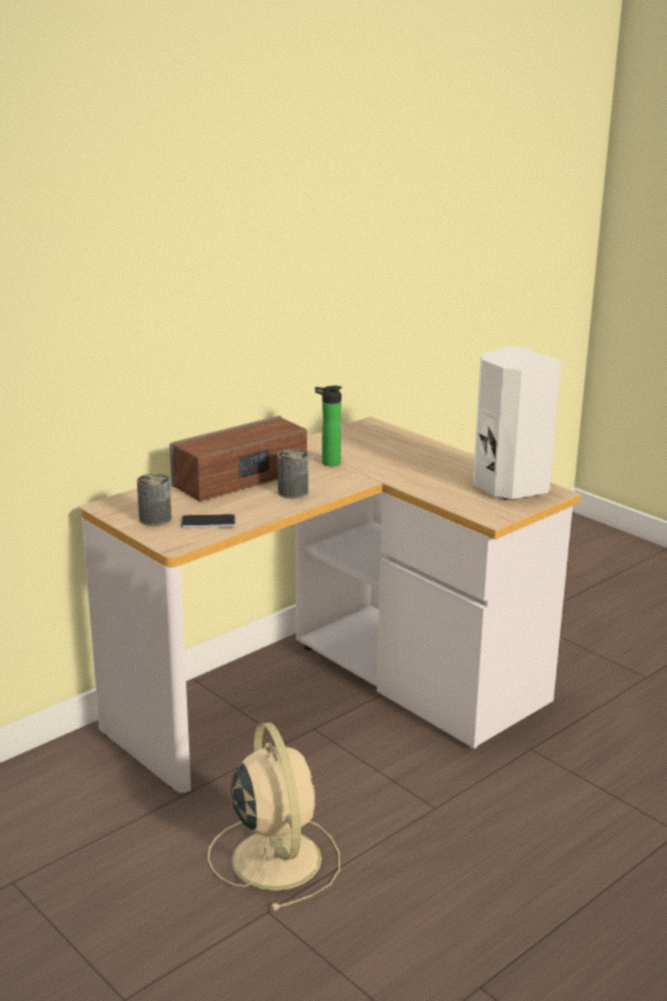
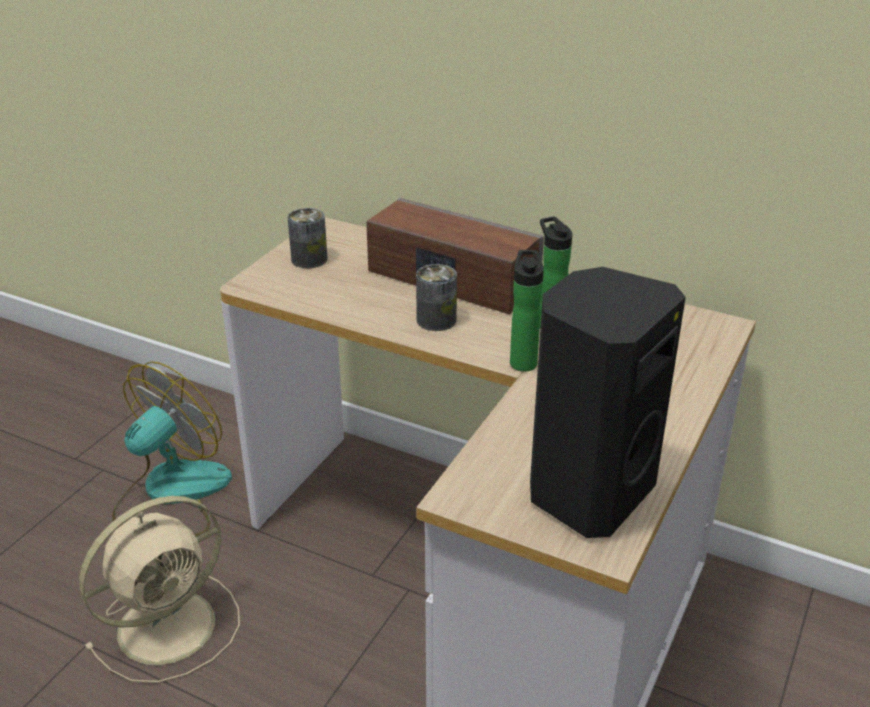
camera: 70 degrees right, 10 degrees up
(96, 837) = (171, 494): none -> fan
(208, 522) = (316, 289): phone -> none
(366, 478) = (523, 361): none -> bottle
(507, 487) = (587, 493): white speaker -> black speaker

